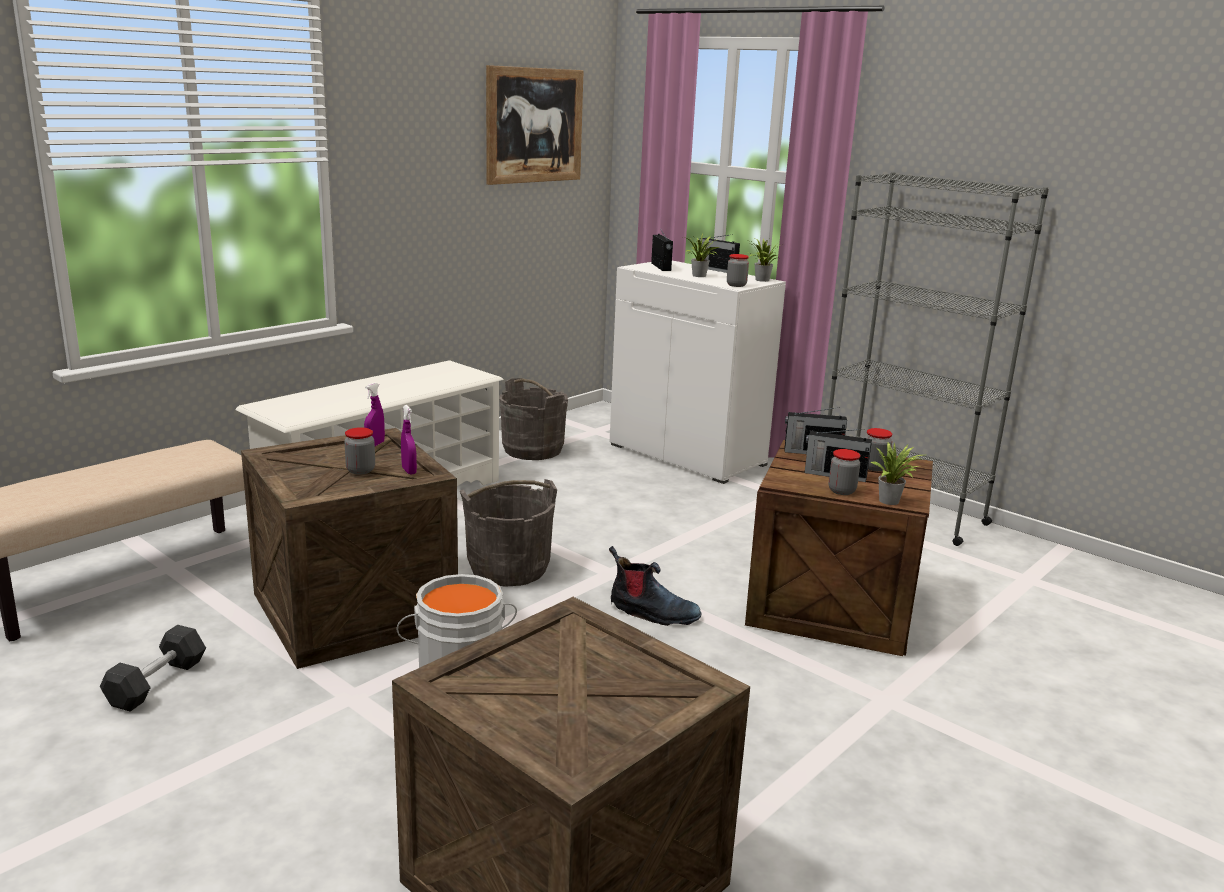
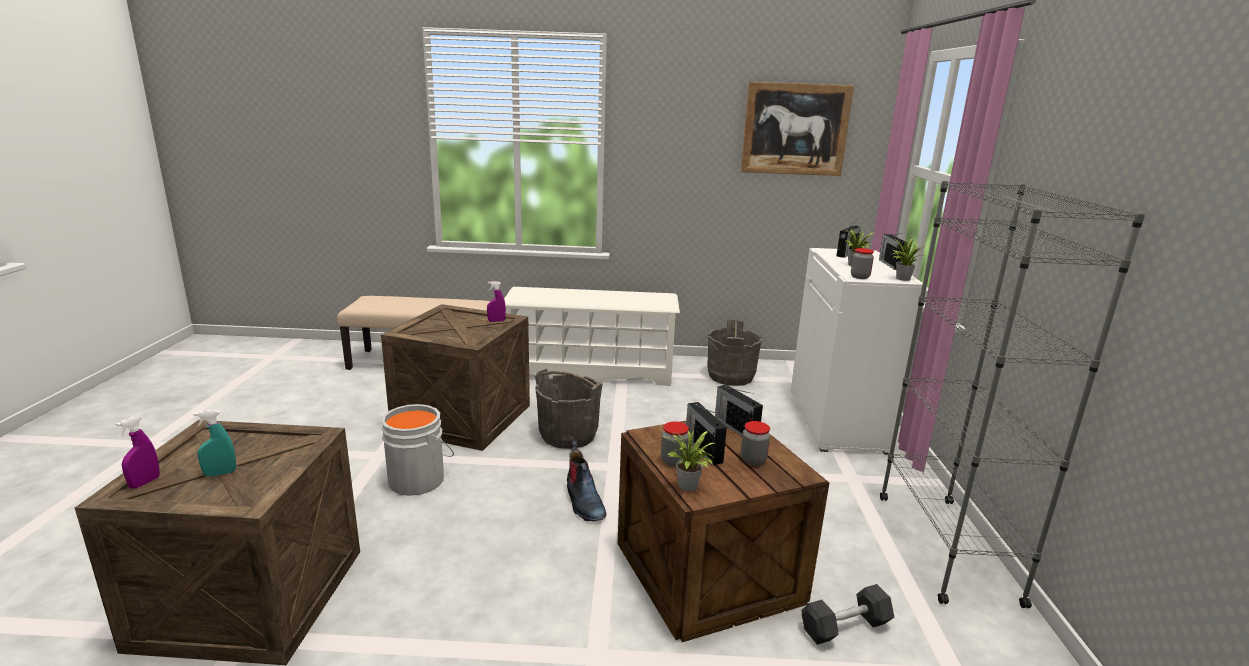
camera: 50 degrees right, 0 degrees up
(157, 683) = (344, 409): grey dumbbell -> grey dumbbell (845, 627)
(360, 470) = (454, 330): jar -> none
(409, 471) = (470, 338): purple spray bottle -> purple spray bottle (145, 482)
(598, 691) = (220, 473): none -> turquoise spray bottle

